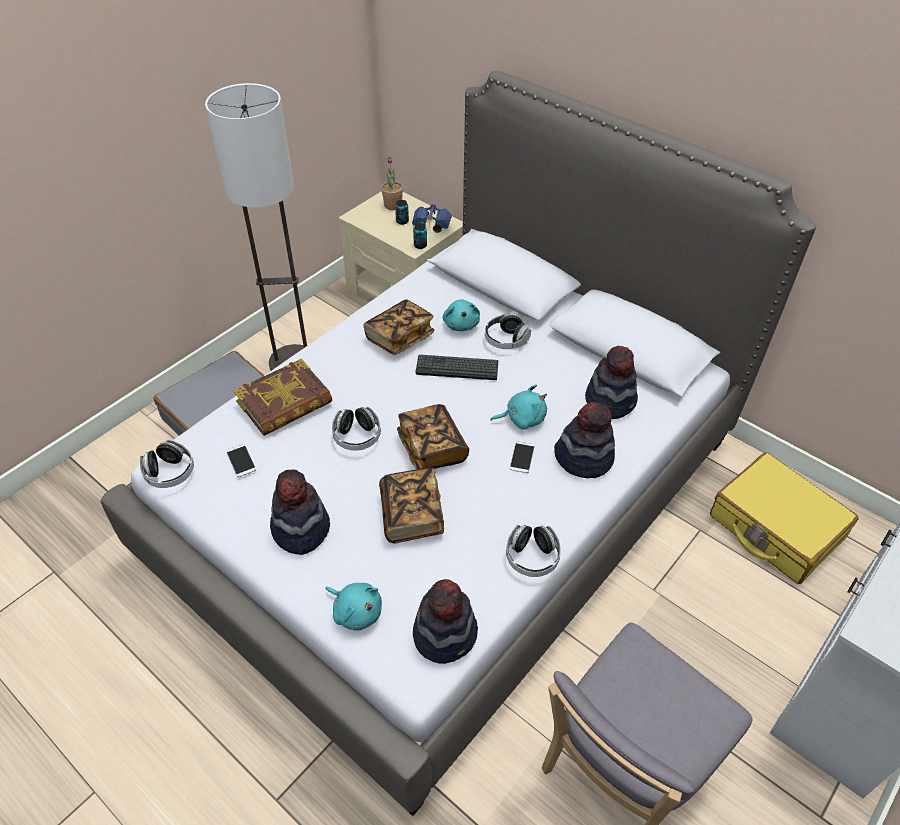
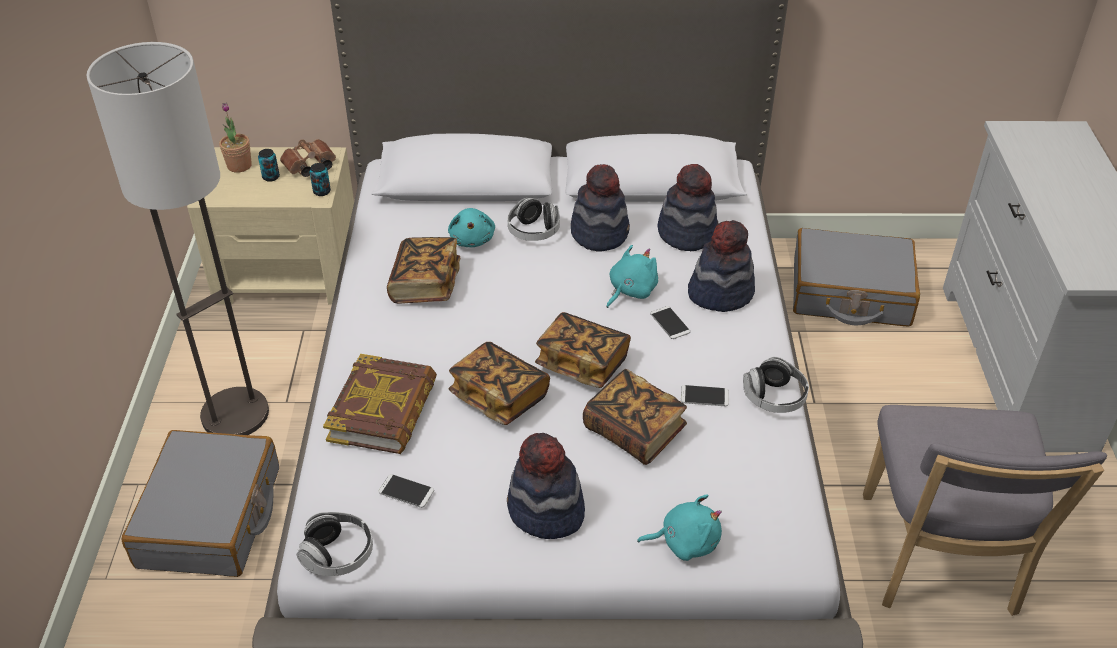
camera: 40 degrees left, 5 degrees down
(357, 437) = (499, 396): headphones -> book
(430, 226) = (309, 167): blue binoculars -> brown binoculars
(446, 633) = (779, 503): hat -> hat (600, 233)
(457, 368) = (518, 280): keyboard -> none
(461, 324) = (472, 239): turquoise plush toy -> turquoise plush toy turned 45 degrees clockwise
(484, 523) = (704, 396): none -> phone
(775, 527) = (850, 293): yellow suitcase -> grey suitcase

